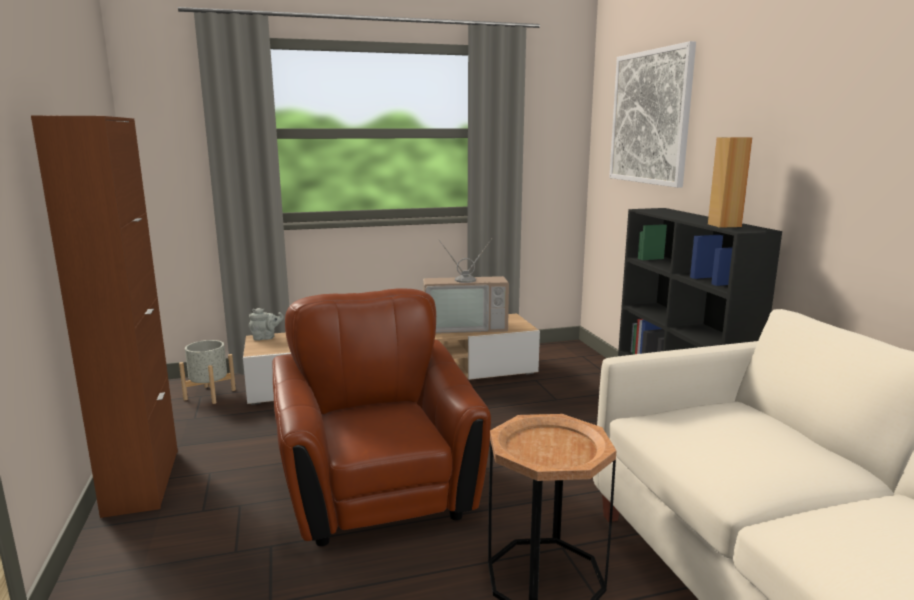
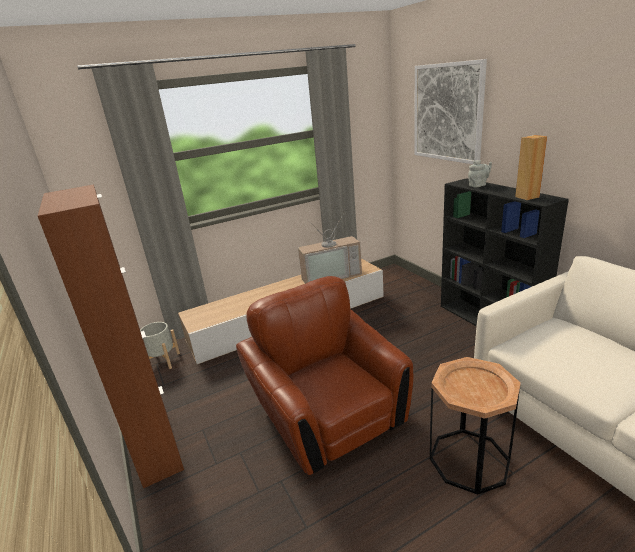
camera: 10 degrees left, 10 degrees up
(265, 338) = (194, 312): grey teapot -> grey teapot (478, 185)

